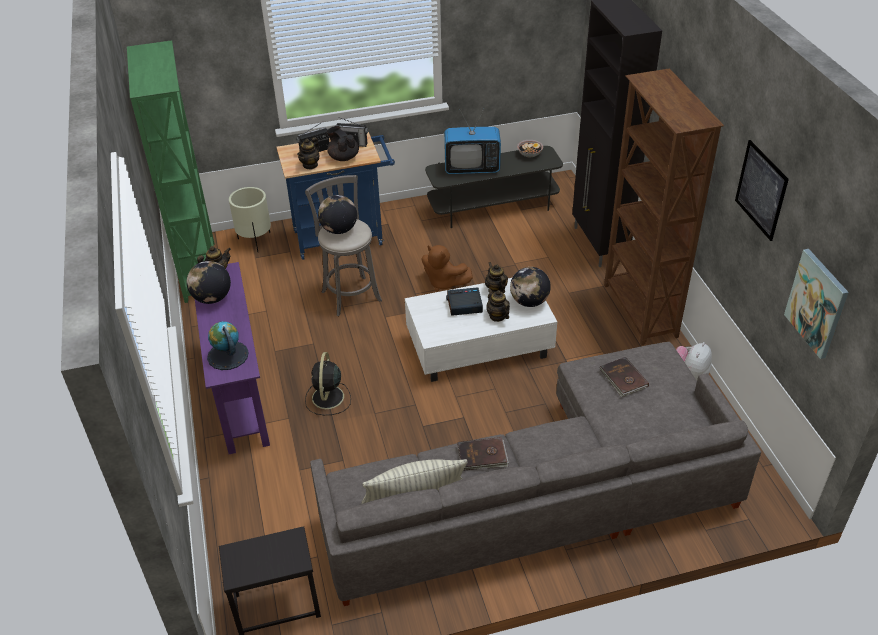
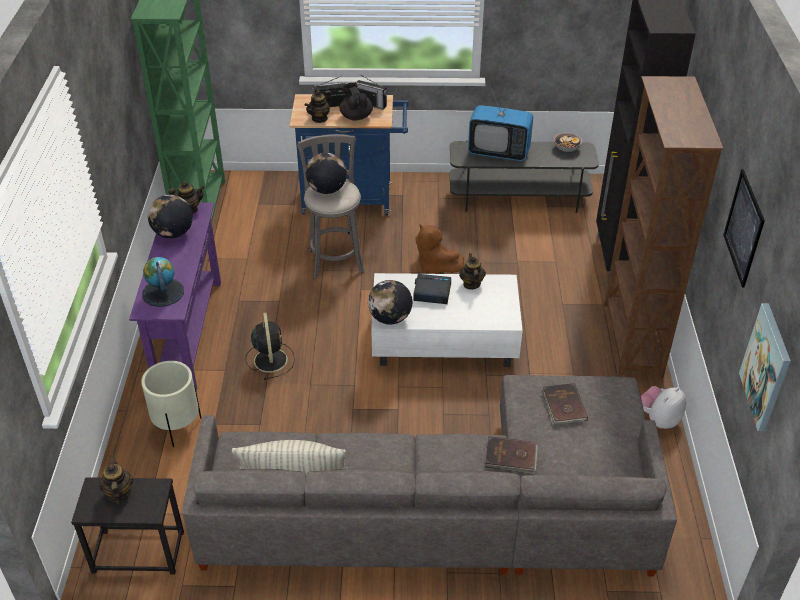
camera: 15 degrees right, 0 degrees up
(255, 241) = (264, 187): beige planter -> beige planter (177, 427)
(327, 398) = (270, 359): black fan -> black fan turned 150 degrees clockwise
(482, 456) = (380, 452): brown book -> brown book (511, 457)
(497, 316) = (461, 311): teapot -> teapot (119, 493)
(529, 302) = (501, 303): globe -> globe (390, 318)

